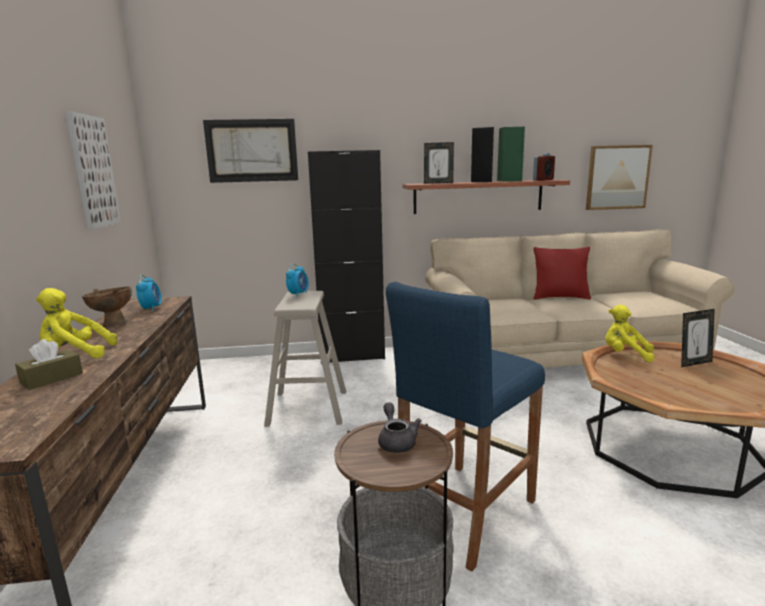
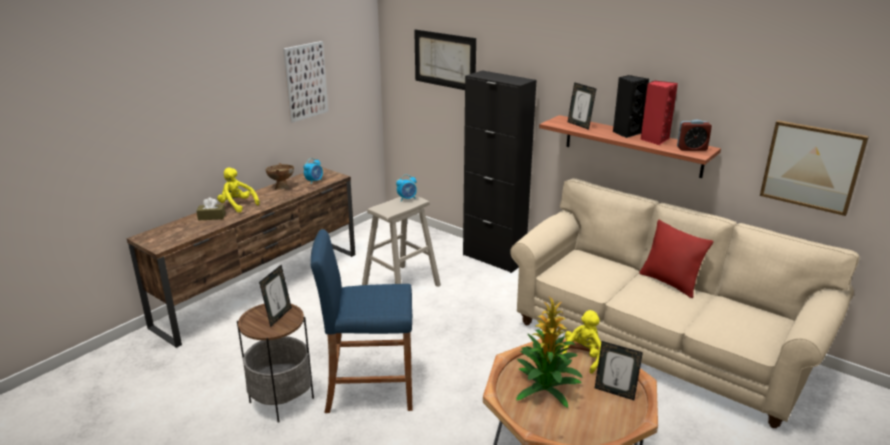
camera: 45 degrees right, 10 degrees up
(396, 441) = (278, 316): grey teapot -> picture frame
(508, 181) = (654, 140): green speaker -> red speaker
(625, 355) = (582, 357): yellow plush toy -> yellow plush toy turned 45 degrees clockwise
(665, 383) = (546, 388): none -> potted plant

